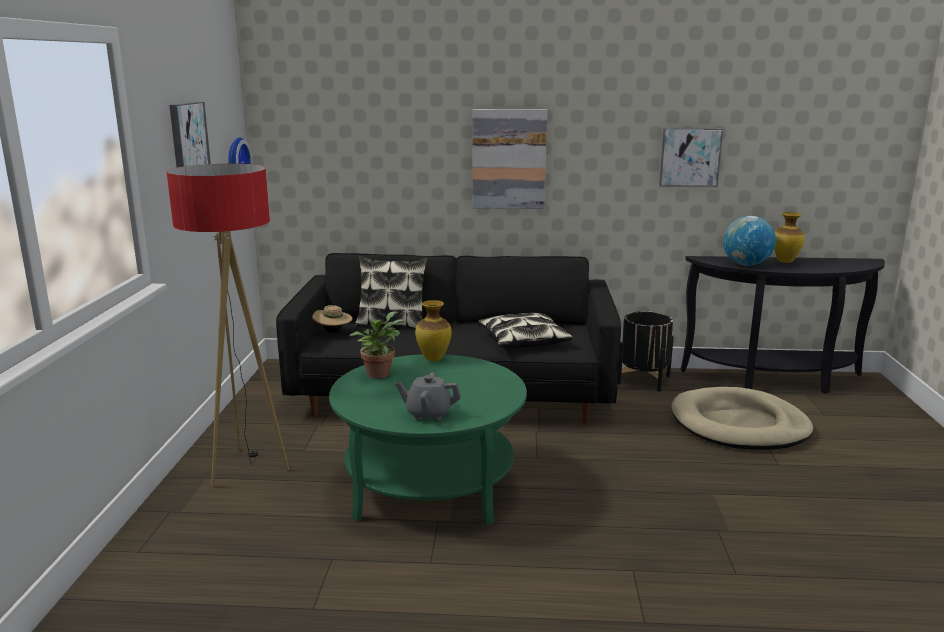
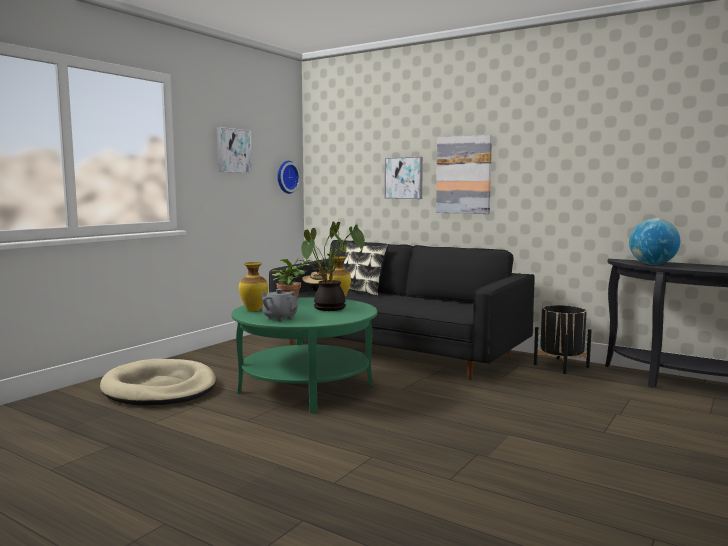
camera: 30 degrees right, 10 degrees down
(247, 468) = (217, 361): floor lamp -> none
(454, 380) = (329, 309): none -> potted plant
(523, 341) = (434, 307): pillow -> none
(690, 157) = (611, 170): picture -> picture (404, 178)
(739, 425) = (606, 404): beige dog bed -> beige dog bed (160, 388)
(784, 261) = (699, 265): vase -> vase (254, 310)

